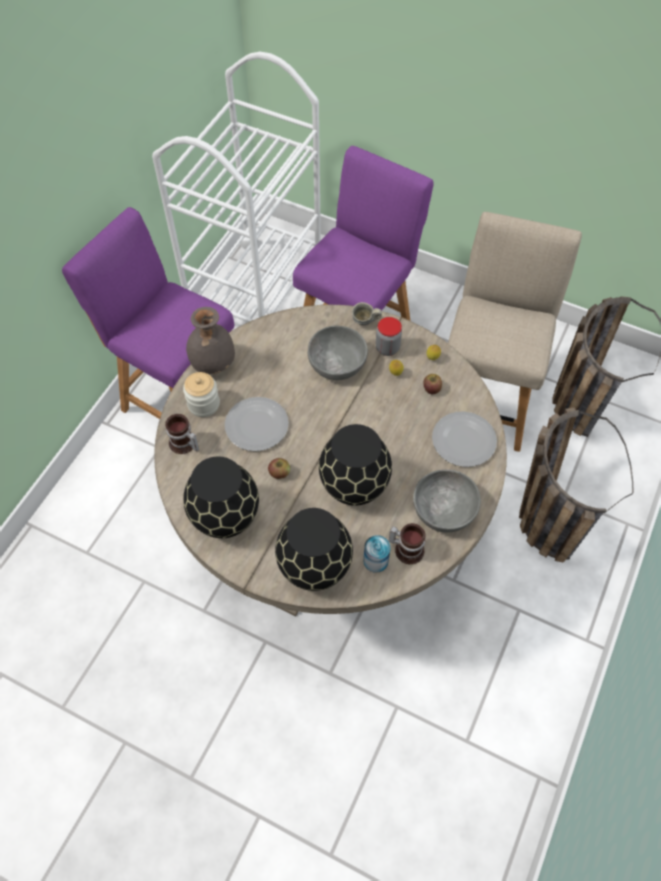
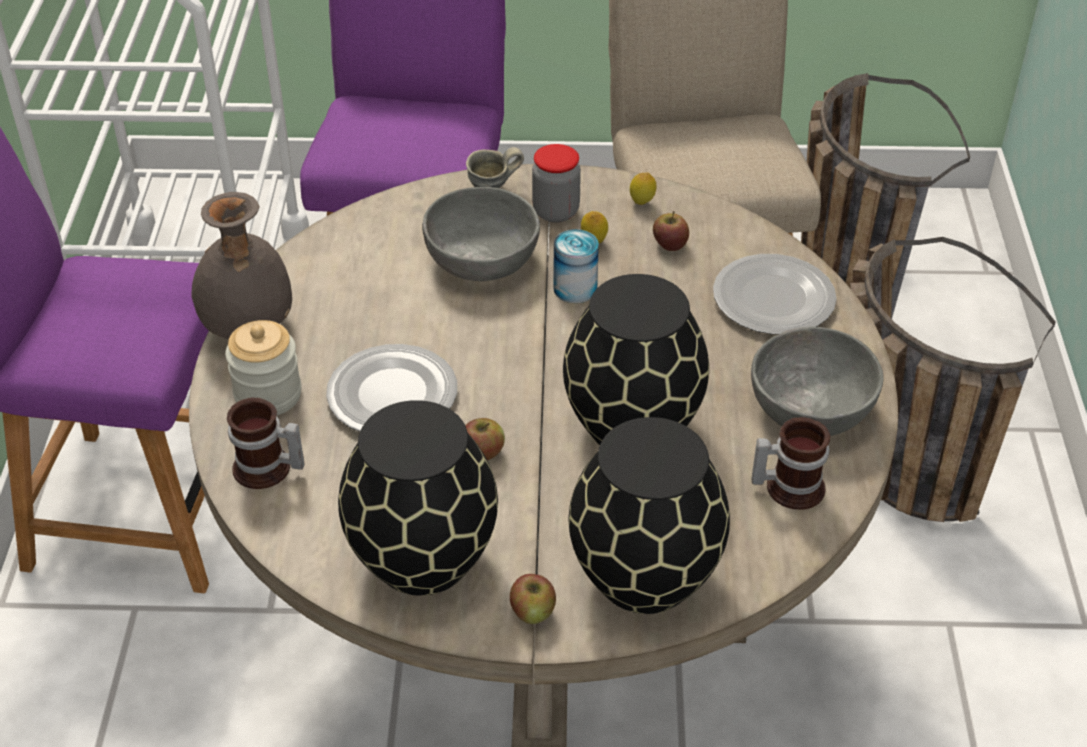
camera: 25 degrees left, 15 degrees down
(257, 564) = (532, 611): none -> apple
(375, 560) = (747, 524): can -> can (575, 288)

